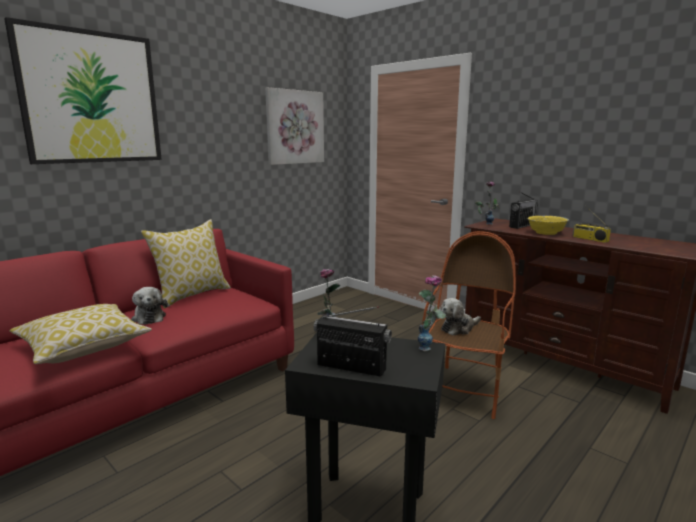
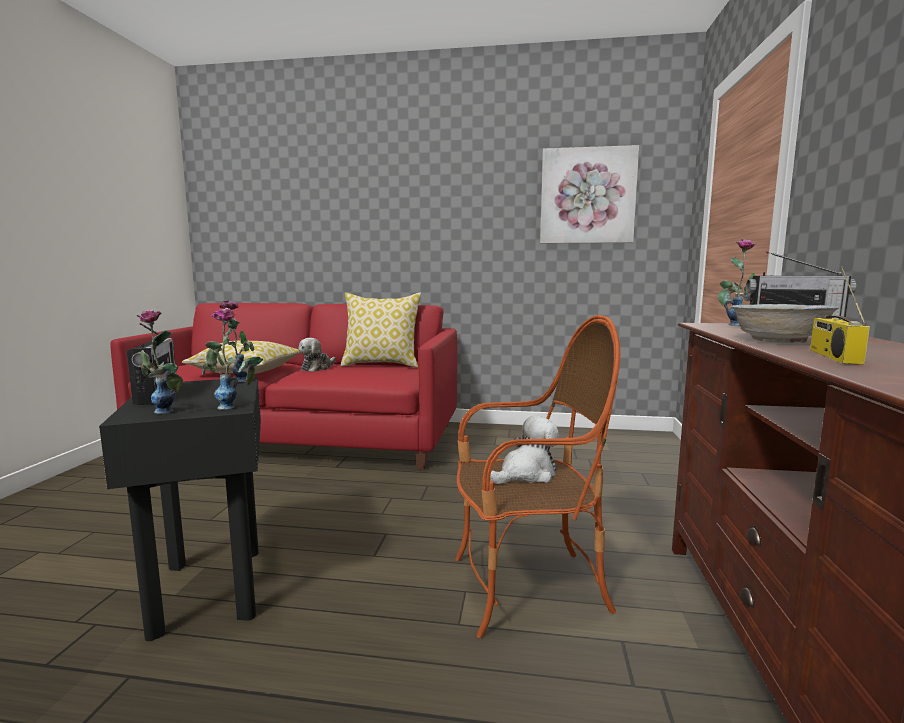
camera: 55 degrees right, 5 degrees down
(91, 98) = (354, 179): picture -> none
(425, 368) = (164, 414): none -> vase
(458, 328) = (526, 474): plush toy -> plush toy turned 120 degrees clockwise
(546, 233) = (779, 341): yellow bowl -> white bowl

